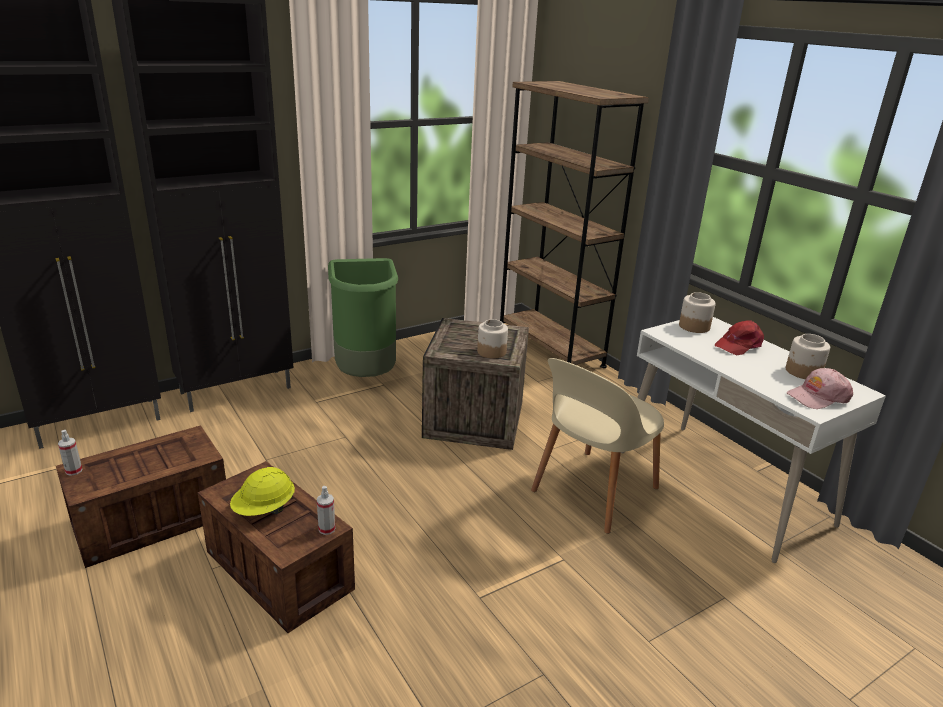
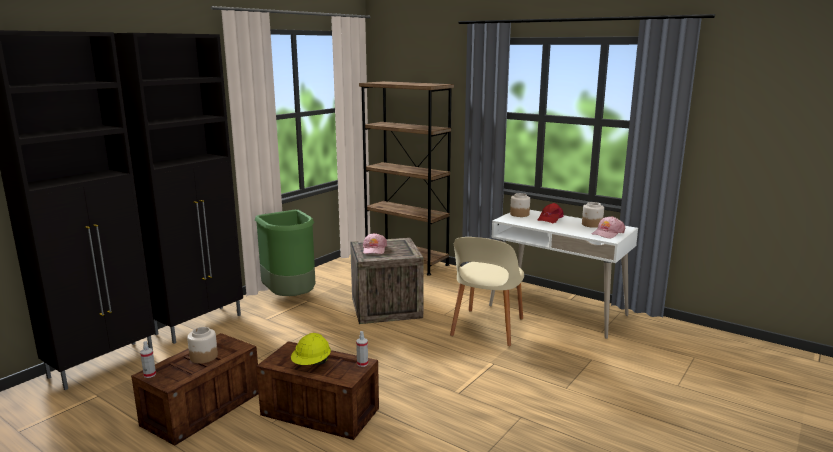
camera: 20 degrees left, 10 degrees down
(463, 338) = (374, 249): none -> pink cap
(491, 352) = (399, 253): jar -> jar (203, 357)

